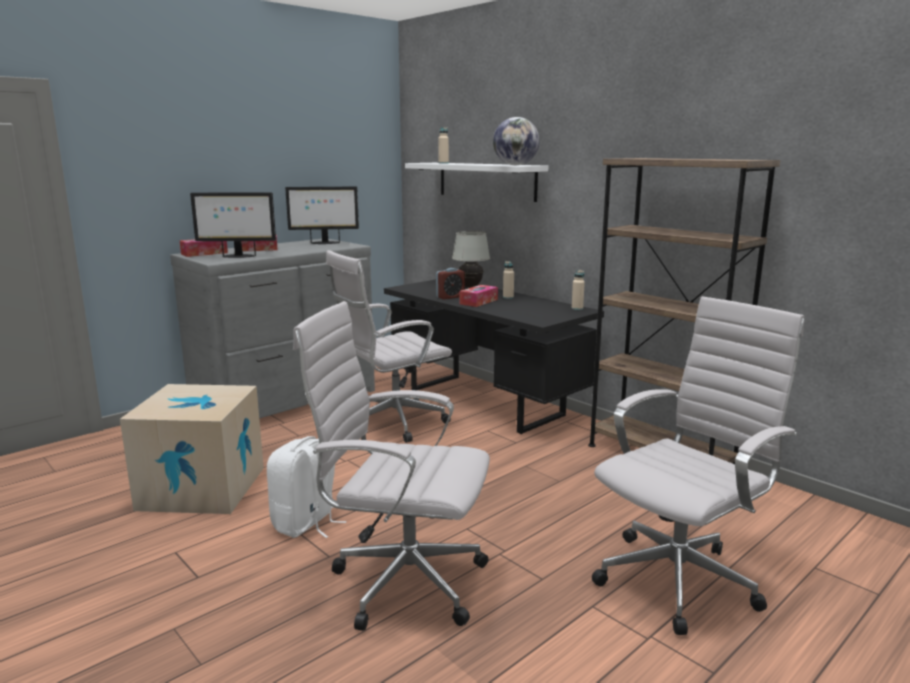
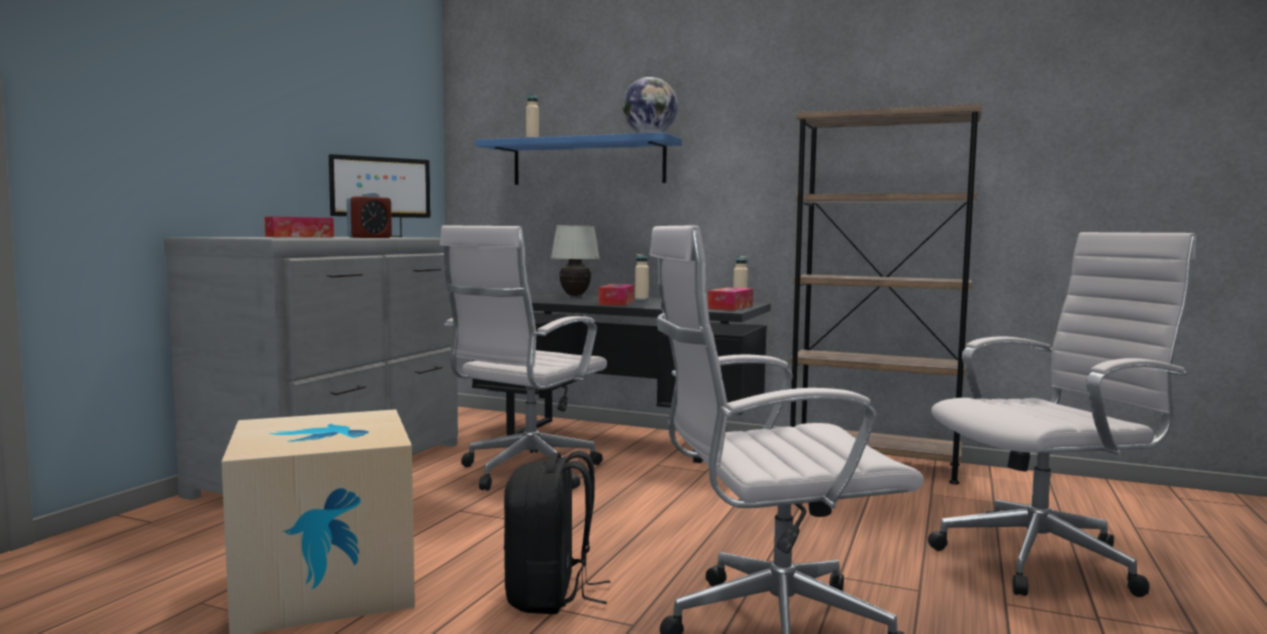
camera: 25 degrees left, 10 degrees down
(204, 253) = (225, 237): tissue box -> tissue box (730, 307)
(237, 256) = (292, 237): monitor -> none
(306, 523) = (550, 595): white backpack -> black backpack
(450, 297) = (572, 301): alarm clock -> alarm clock (369, 237)
(486, 181) = (588, 163): white shelf -> blue shelf
(680, 578) = (1044, 559): white office chair -> white office chair turned 45 degrees clockwise

